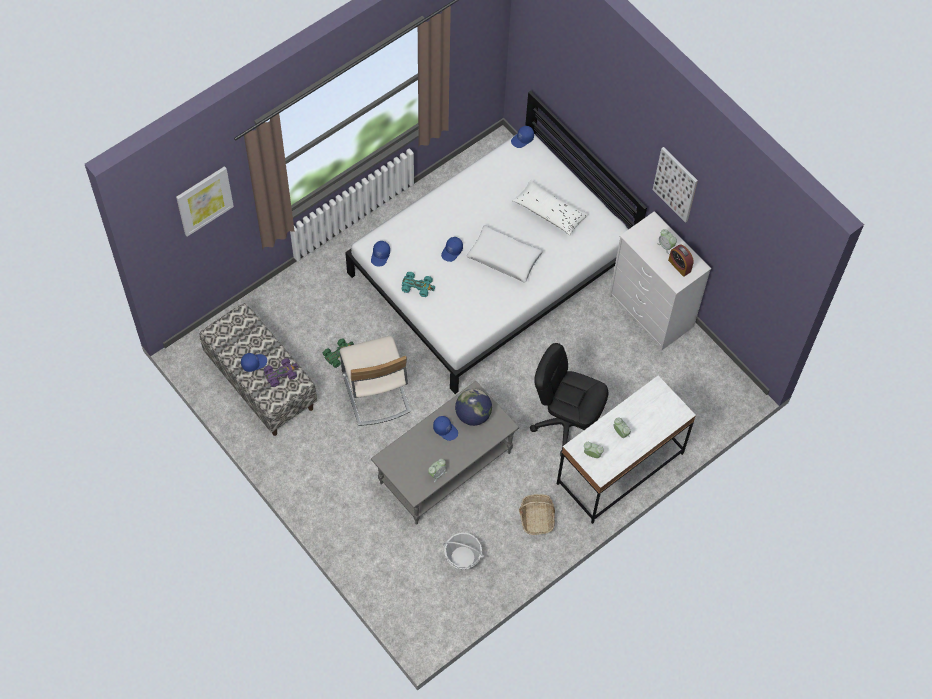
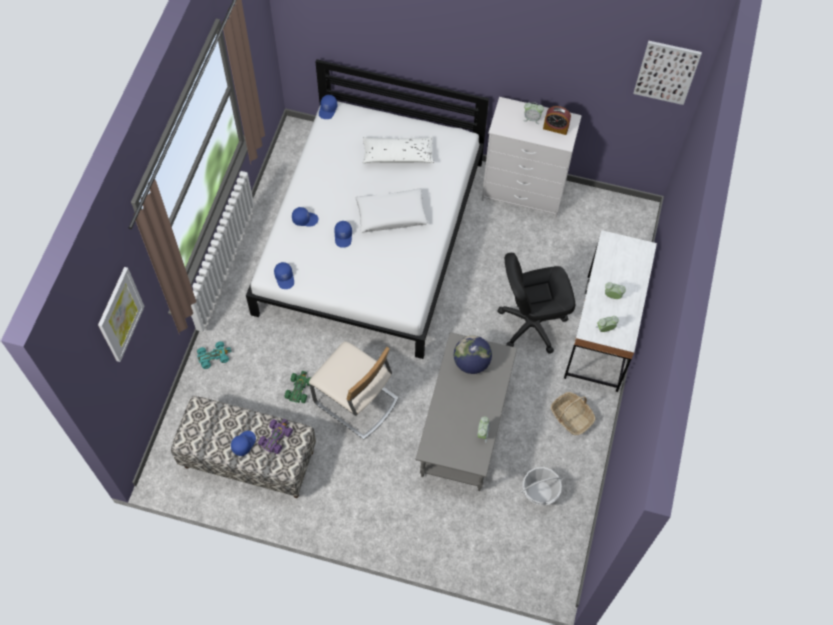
camera: 35 degrees left, 0 degrees up
(417, 286) = (338, 283): turquoise toy car -> turquoise toy car (214, 356)
(445, 429) = (459, 390): blue cap -> blue cap (305, 219)
(675, 184) = (520, 55): picture -> picture (666, 72)

